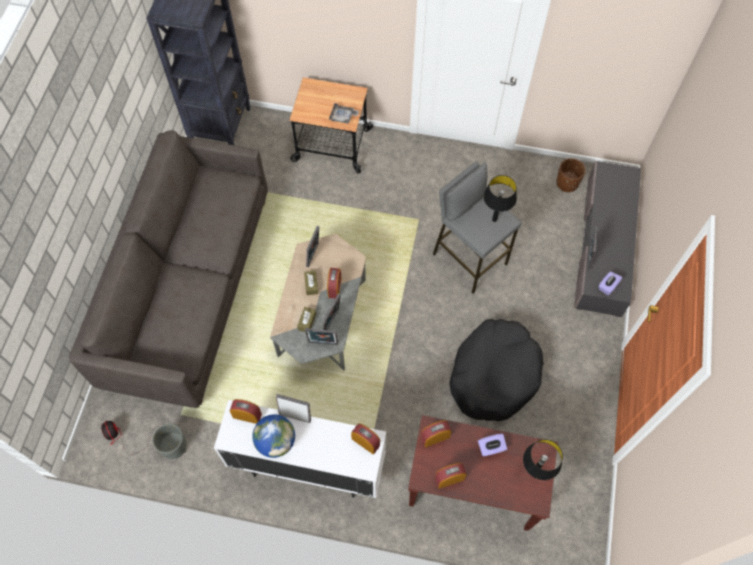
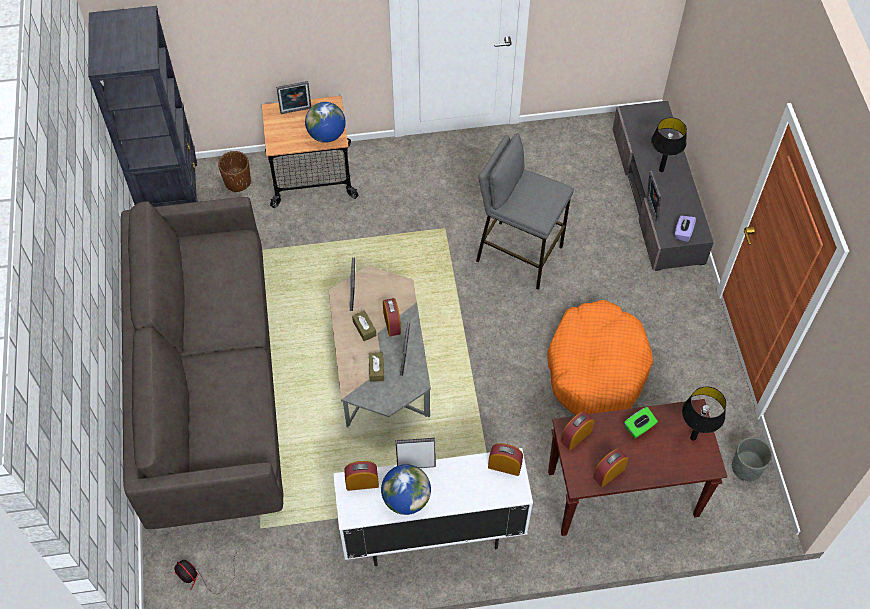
camera: 20 degrees left, 5 degrees down
(174, 446) = (267, 566): grey planter -> grey planter (746, 467)
(323, 344) = (404, 388): picture frame -> picture frame (296, 111)
(342, 117) = (327, 135): grey tray -> globe
(491, 448) = (639, 427): purple tissue box -> green tissue box
(494, 220) = (544, 193): black table lamp -> black table lamp (661, 170)
(494, 374) = (596, 367): black dog bed -> orange dog bed
(567, 183) = (591, 142): brown planter -> brown planter (237, 182)

